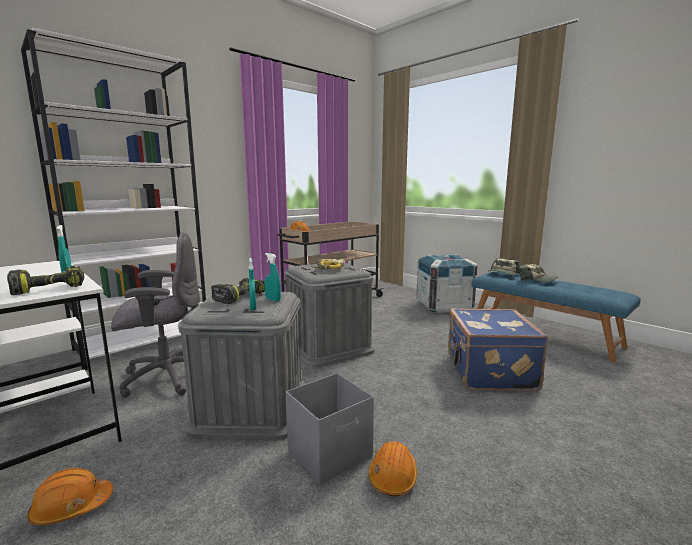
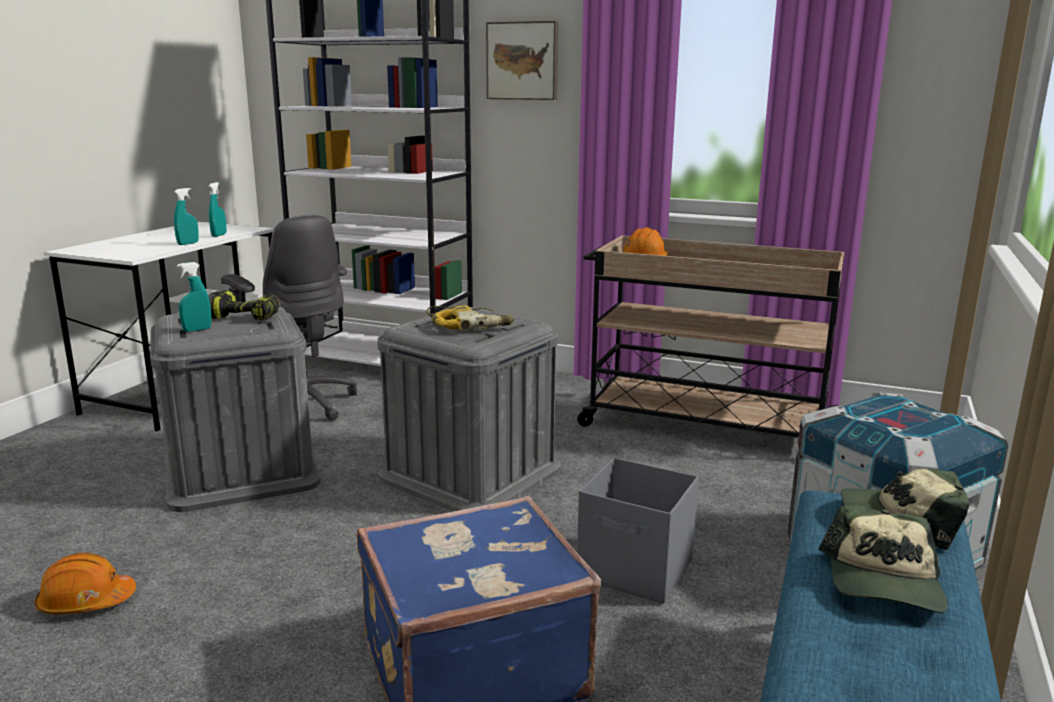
camera: 65 degrees right, 5 degrees up
(50, 288) = (130, 251): power drill -> none
(71, 507) = (55, 449): orange hard hat -> none
(202, 140) = (523, 61): none -> picture
(273, 299) = (240, 331): turquoise spray bottle -> turquoise spray bottle (219, 235)
(331, 453) = (138, 547): grey storage box -> grey storage box (636, 570)

